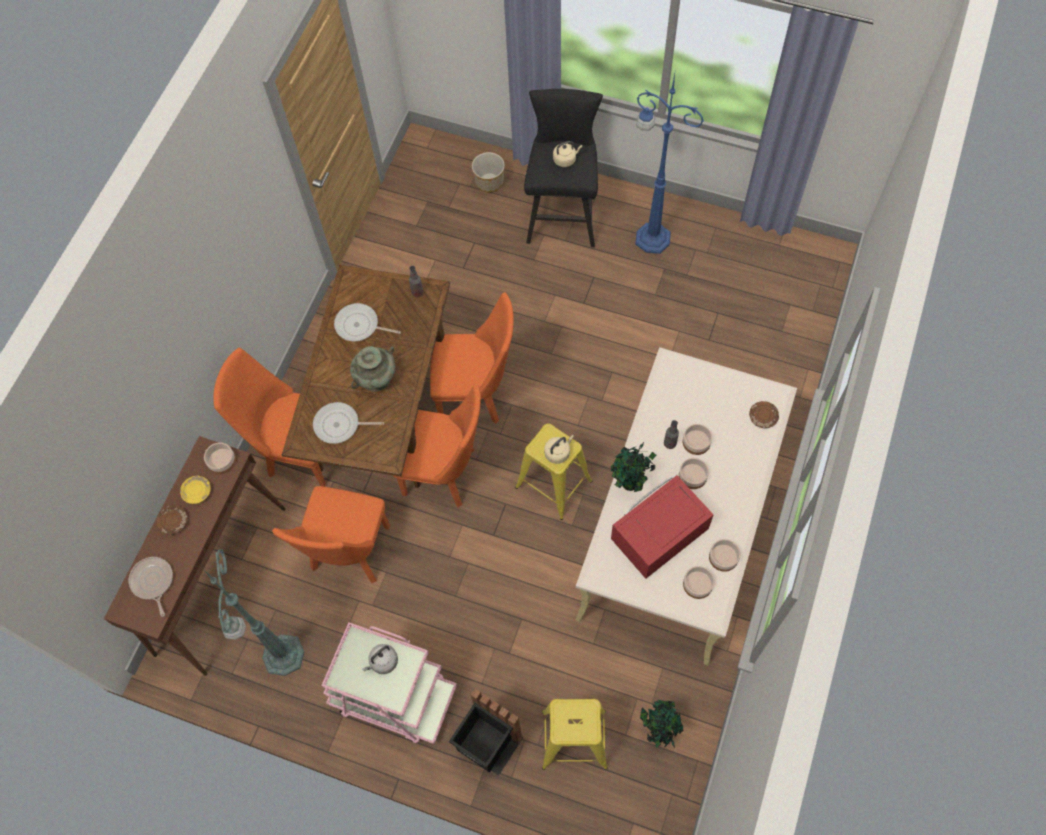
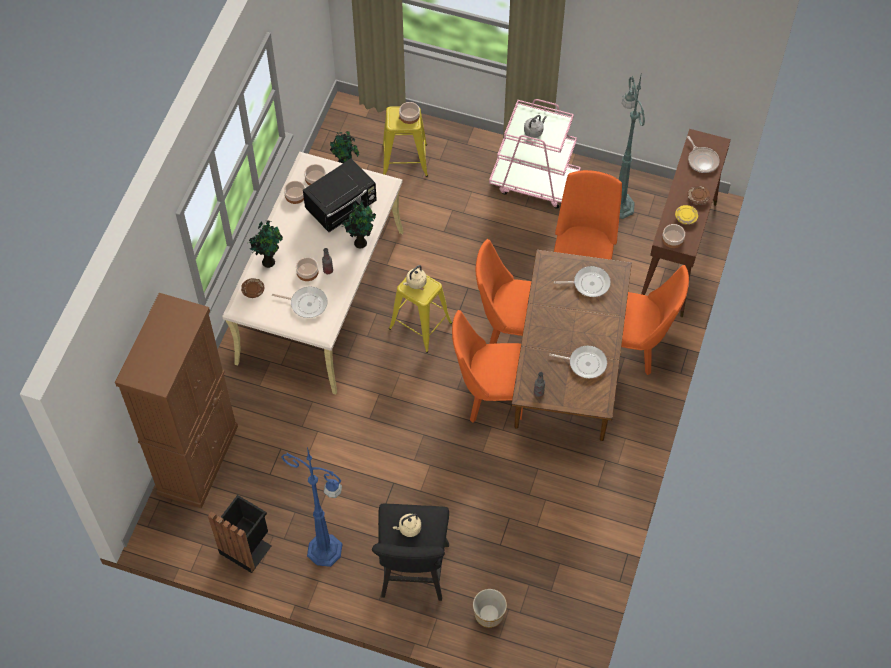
camera: 175 degrees right, 5 degrees down
(376, 378) = (565, 320): turquoise vase -> none
(488, 746) = (464, 156): black trash can -> black trash can (246, 547)
(657, 536) = (342, 207): red microwave -> black microwave
(692, 476) = (312, 247): bowl -> bowl (409, 115)
(693, 399) = (306, 303): none -> frying pan
(748, 458) = (268, 261): none -> potted plant
(798, 328) = (198, 459): none -> brown cabinet

